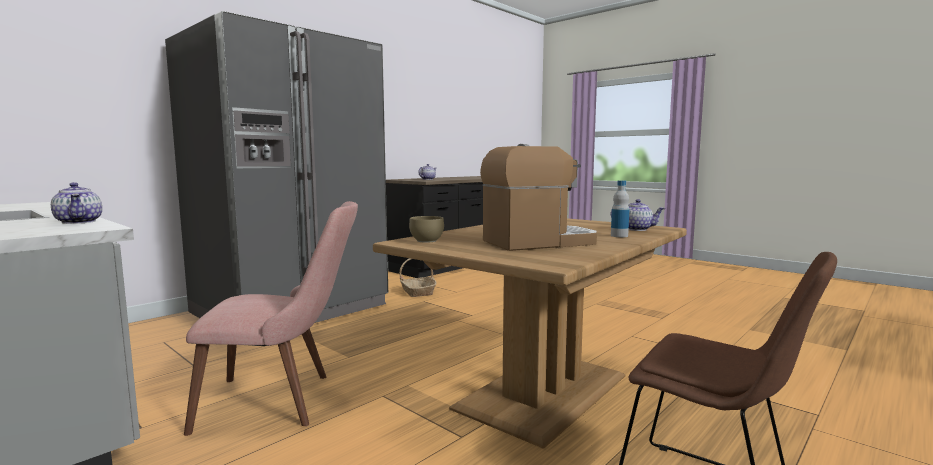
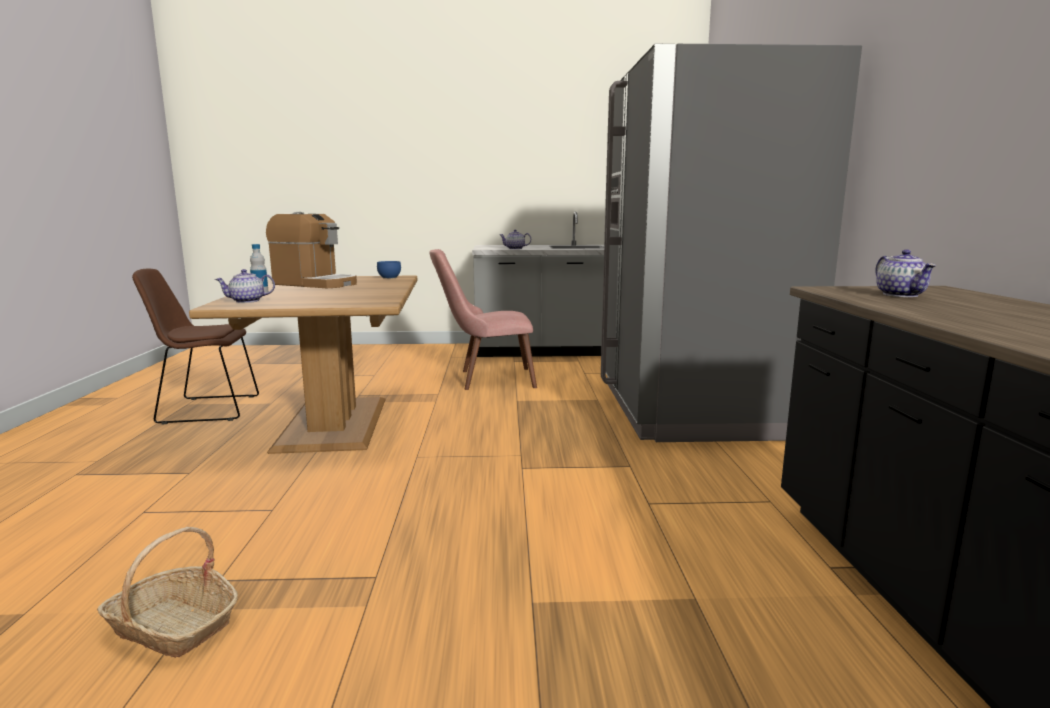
camera: 135 degrees right, 5 degrees up
(283, 400) = (485, 379): pink chair -> pink chair turned 45 degrees clockwise
(417, 292) = (689, 479): basket -> basket (174, 626)
(428, 241) = (388, 278): brown bowl -> blue bowl
(539, 242) = (315, 284): coffee machine -> coffee machine turned 90 degrees counterclockwise

